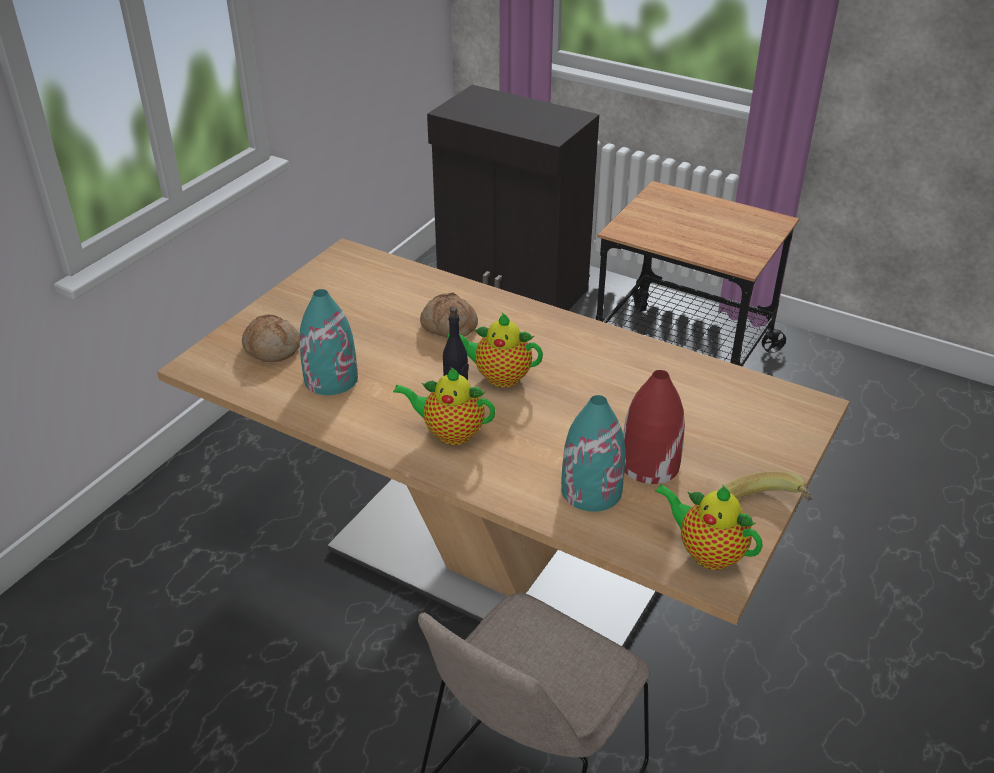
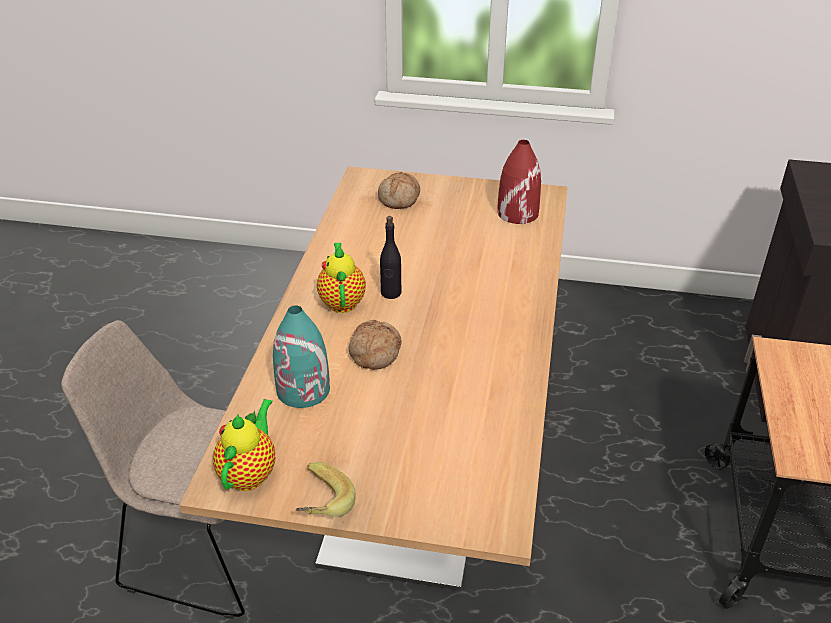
camera: 70 degrees right, 0 degrees up
(331, 379) = (378, 232): turquoise vase -> none
(448, 326) = (481, 267): bread -> bread (374, 352)
(499, 377) = (427, 309): teapot -> none
(649, 464) = (351, 418): red vase -> red vase (517, 213)

